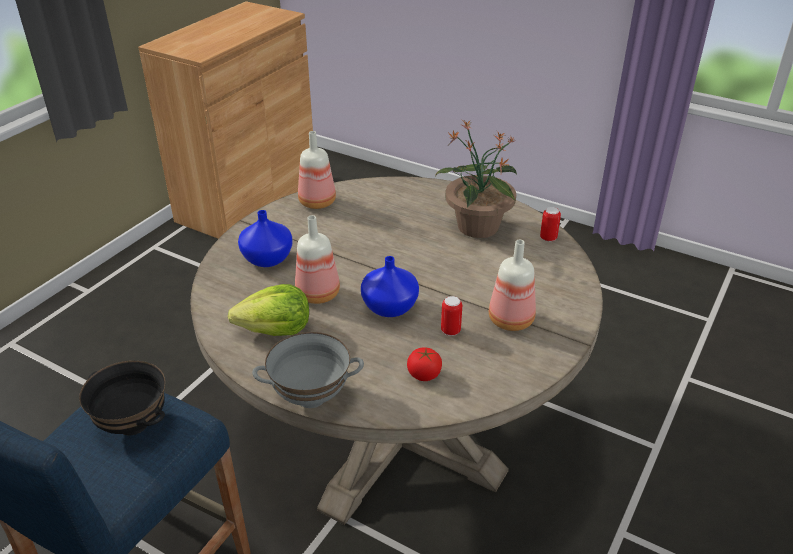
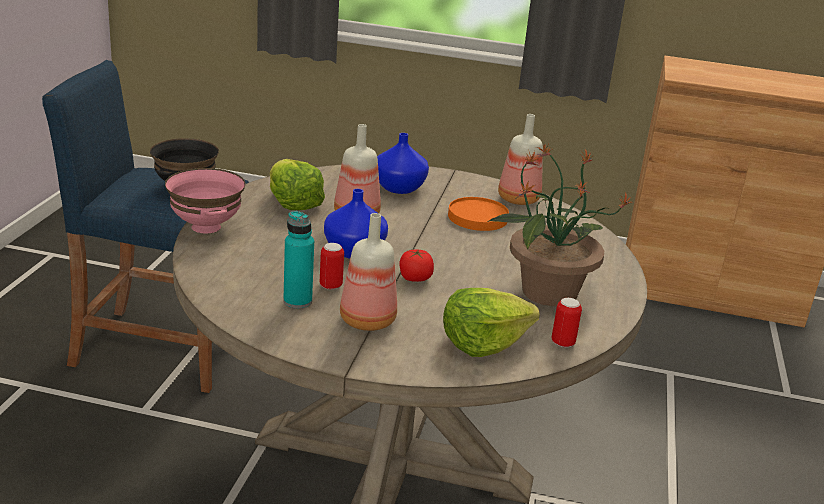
camera: 70 degrees right, 10 degrees down
(310, 397) = (205, 227): grey bowl -> pink bowl
(345, 230) = (478, 217): none -> orange plate
(424, 374) = (254, 276): tomato -> tomato (415, 278)
(474, 354) = (297, 301): none -> turquoise bottle
(545, 271) = (483, 342): none -> lettuce

